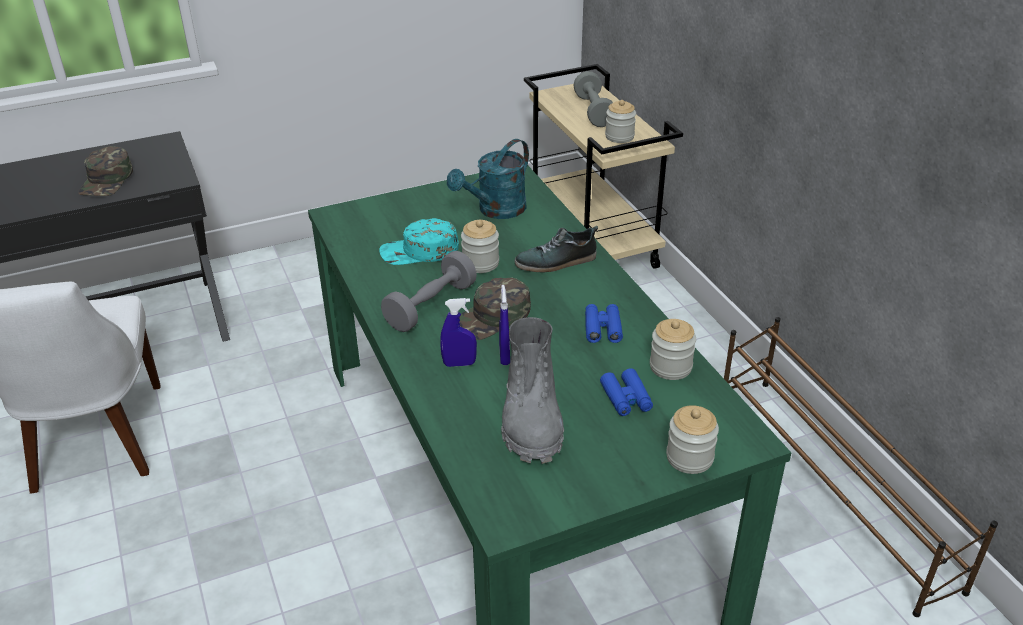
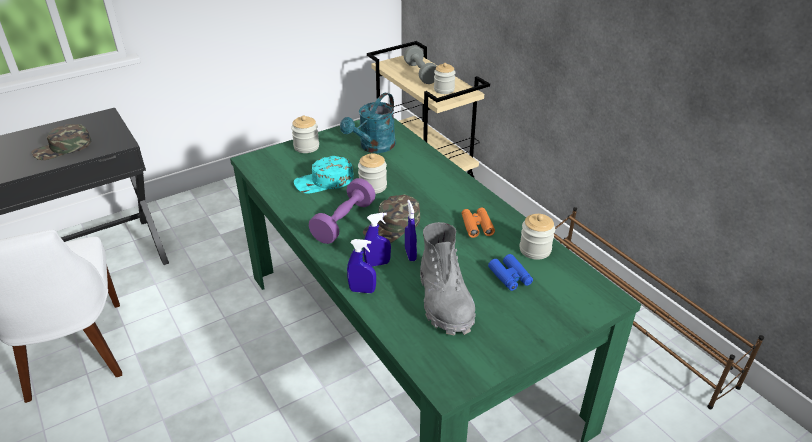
camera: 10 degrees left, 0 degrees up
(107, 180) = (62, 148): green cap -> green cap turned 60 degrees clockwise
(431, 306) = (343, 222): grey dumbbell -> purple dumbbell
(431, 395) = (362, 290): none -> blue spray bottle
(556, 261) = (429, 180): shoe -> none
(602, 328) = (477, 226): blue binoculars -> orange binoculars
(689, 458) = (570, 317): jar -> jar (306, 147)

